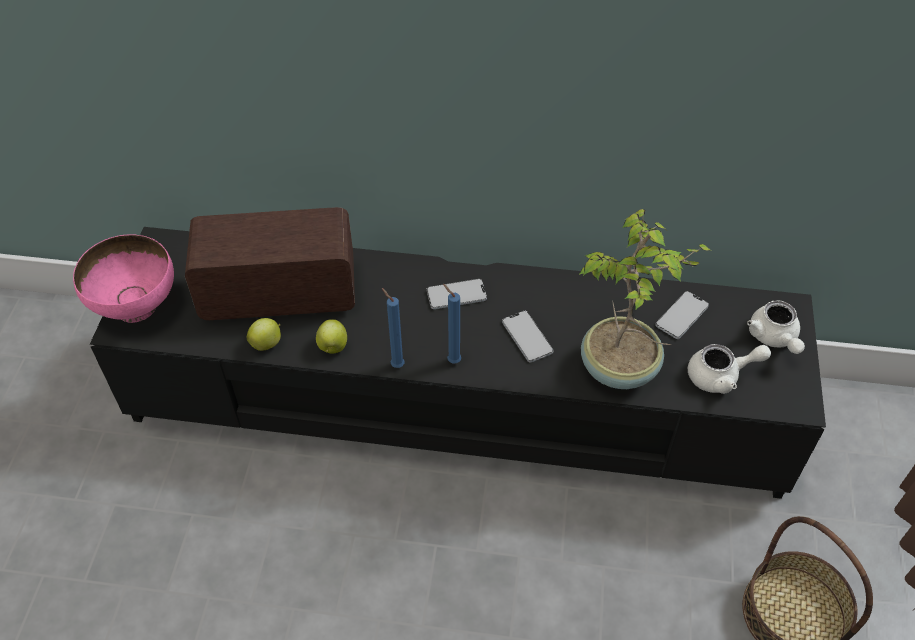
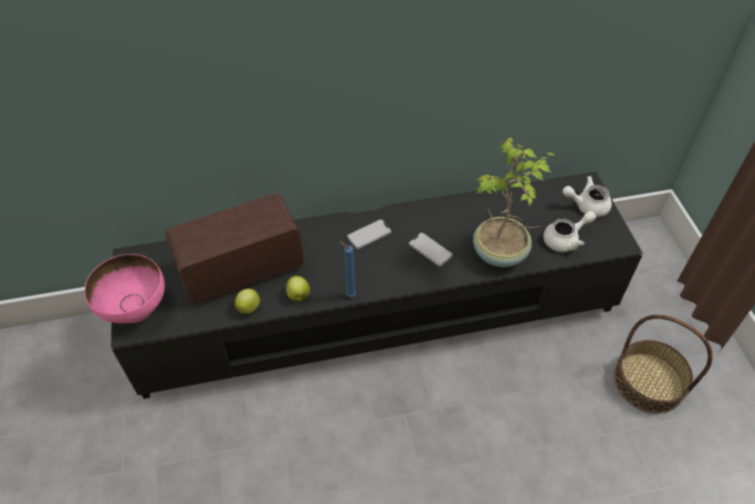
camera: 20 degrees left, 0 degrees up
(452, 360) = (387, 280): blue candle -> none
(682, 316) = (523, 207): phone -> none
(774, 338) = (586, 205): white teapot -> white teapot turned 120 degrees clockwise

